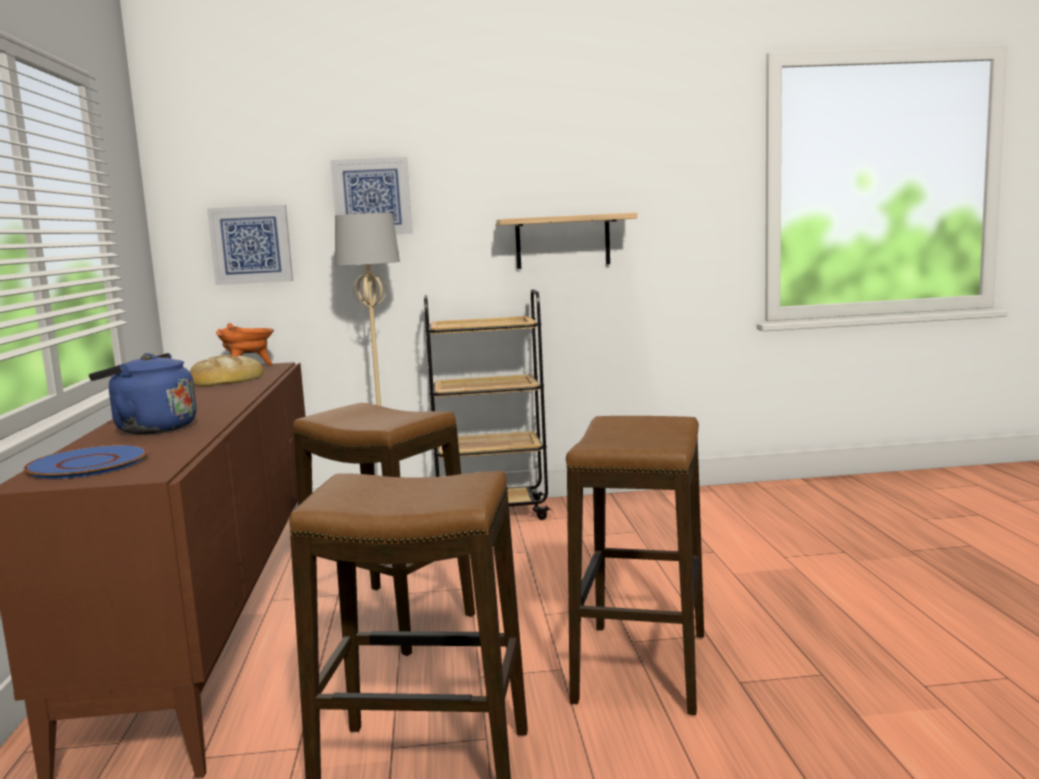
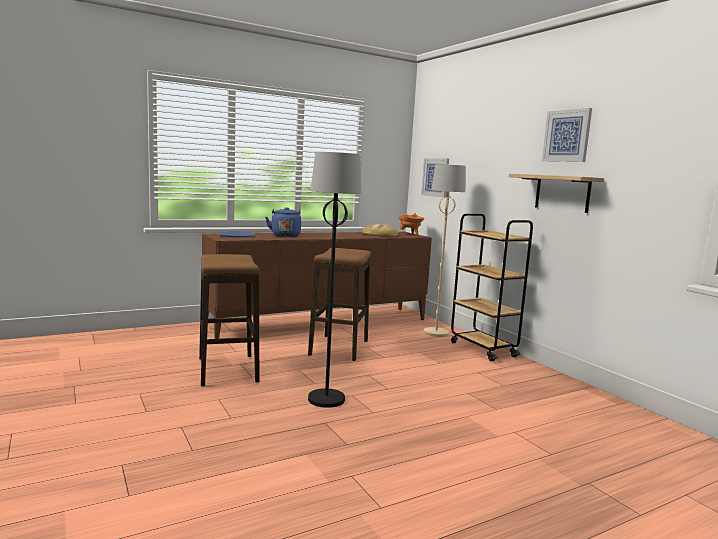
camera: 65 degrees right, 0 degrees up
(372, 197) = (479, 157): picture -> picture (567, 136)
(641, 667) = (326, 399): stool -> black floor lamp

